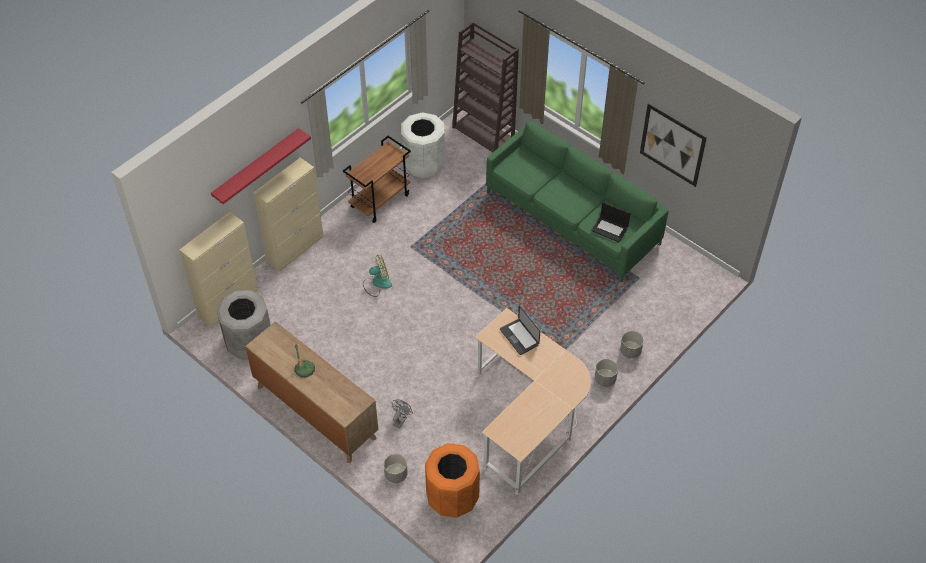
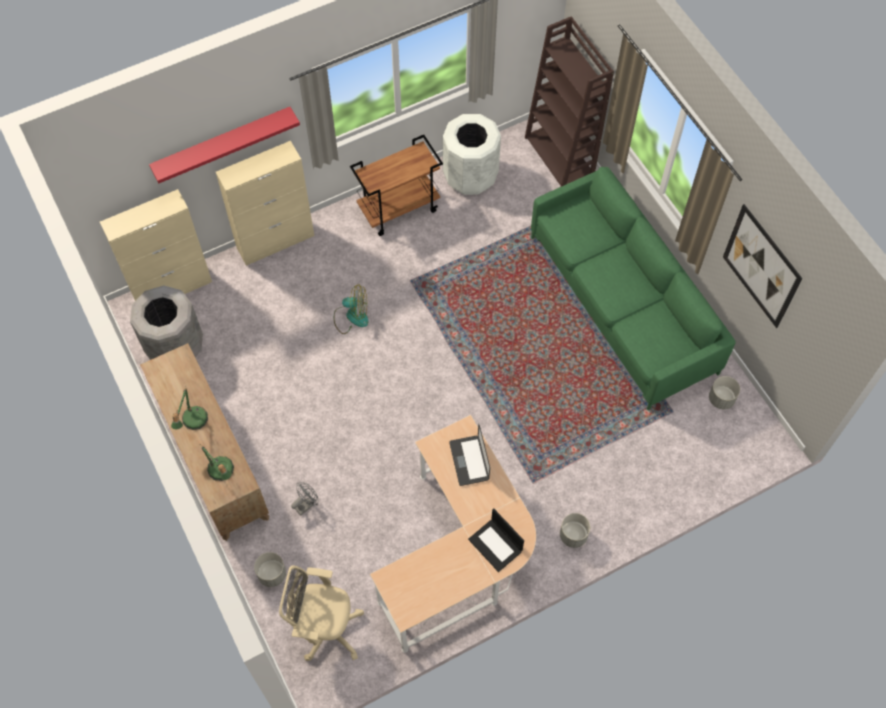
camera: 20 degrees right, 10 degrees up
(342, 398) = (222, 472): none -> table lamp
(452, 497) = (324, 628): orange trash can -> beige office chair
(610, 229) = (651, 343): laptop -> laptop (496, 545)
(630, 351) = (620, 508): grey planter -> grey planter (721, 399)

